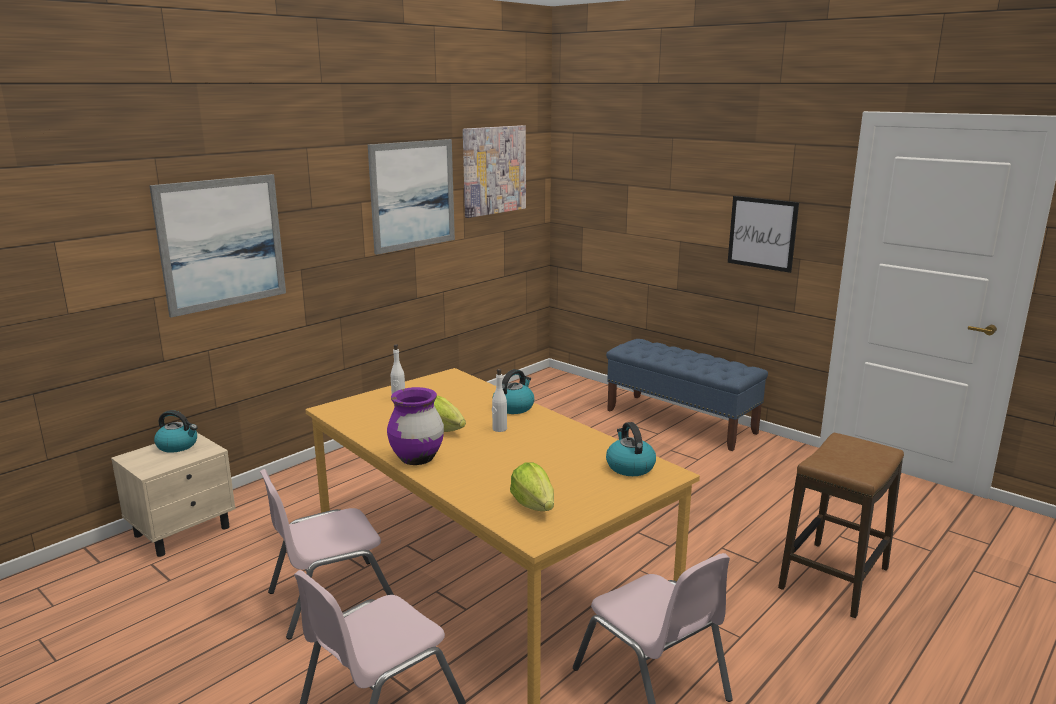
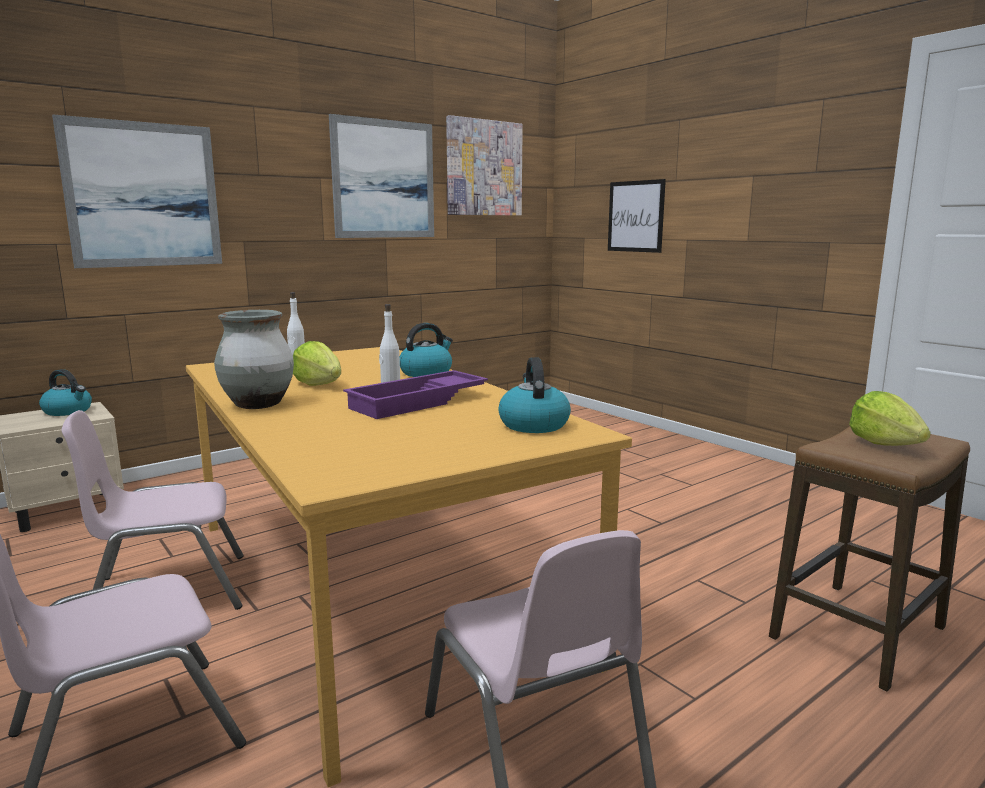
camera: 10 degrees right, 5 degrees down
(417, 459) = (258, 404): purple vase -> grey vase
(534, 447) = (418, 402): none -> purple tray
(534, 505) = (362, 451): lettuce -> lettuce (885, 444)
(681, 421) = (681, 449): blue bench -> none
(762, 233) = (782, 216): picture -> picture (635, 216)

